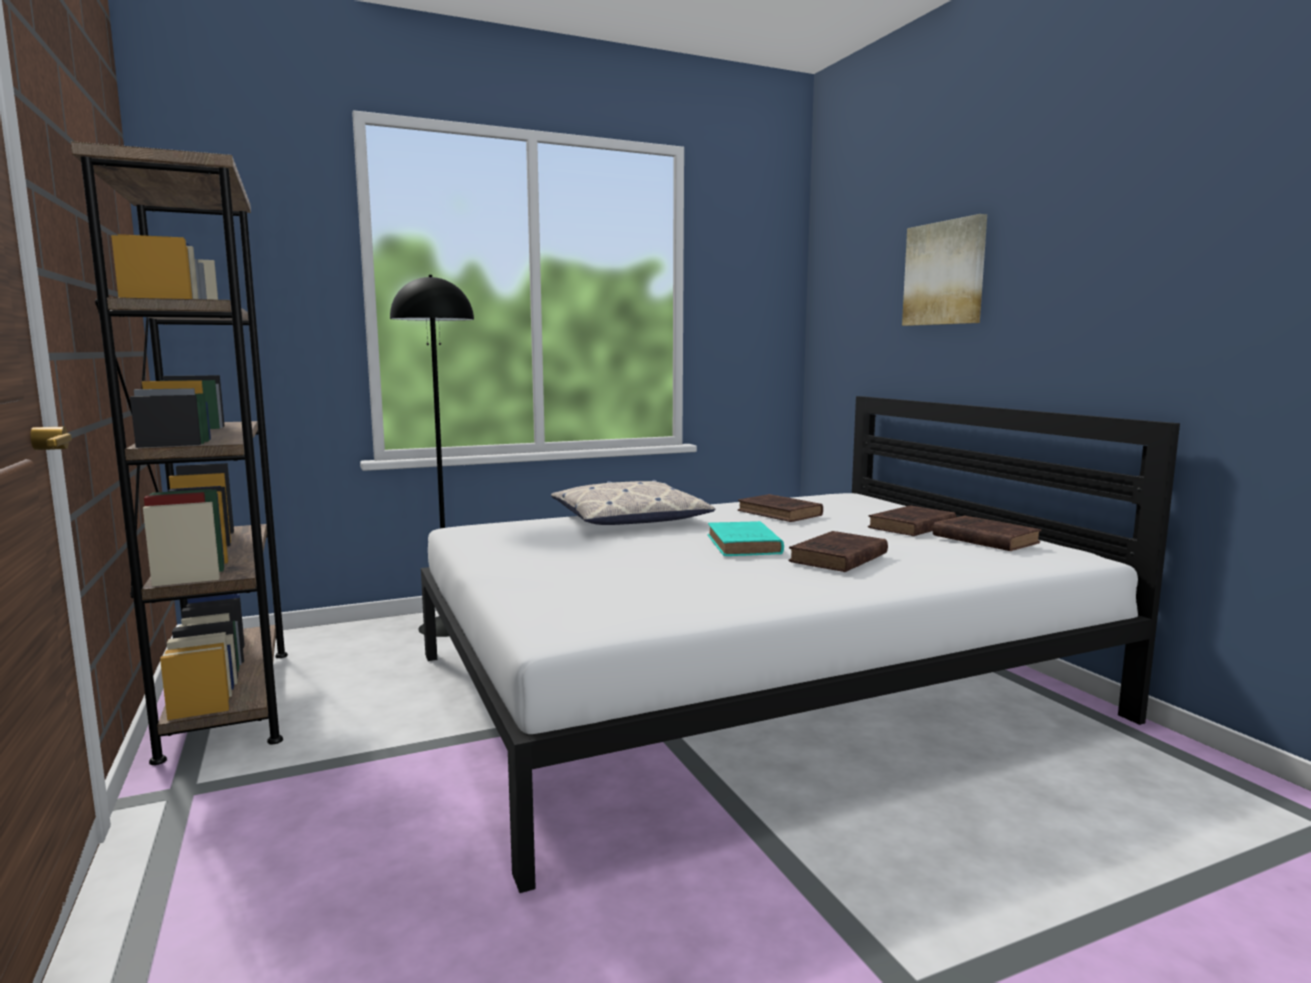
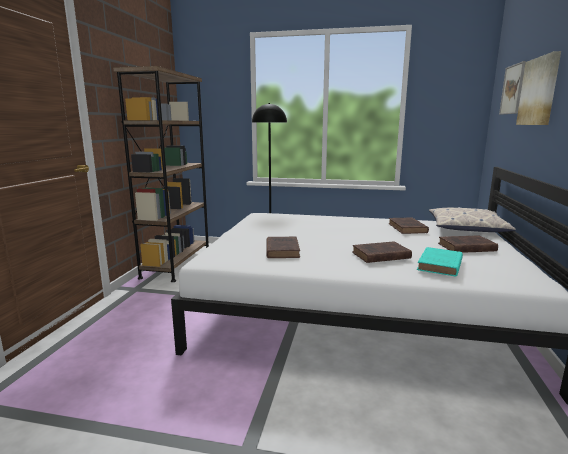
camera: 35 degrees right, 5 degrees up
(629, 519) = (330, 220): pillow -> pillow (466, 227)
(744, 545) = (351, 241): turquoise book -> turquoise book (439, 265)
(870, 271) = (512, 89): none -> picture
(982, 539) = (490, 262): brown book -> brown book (282, 250)

